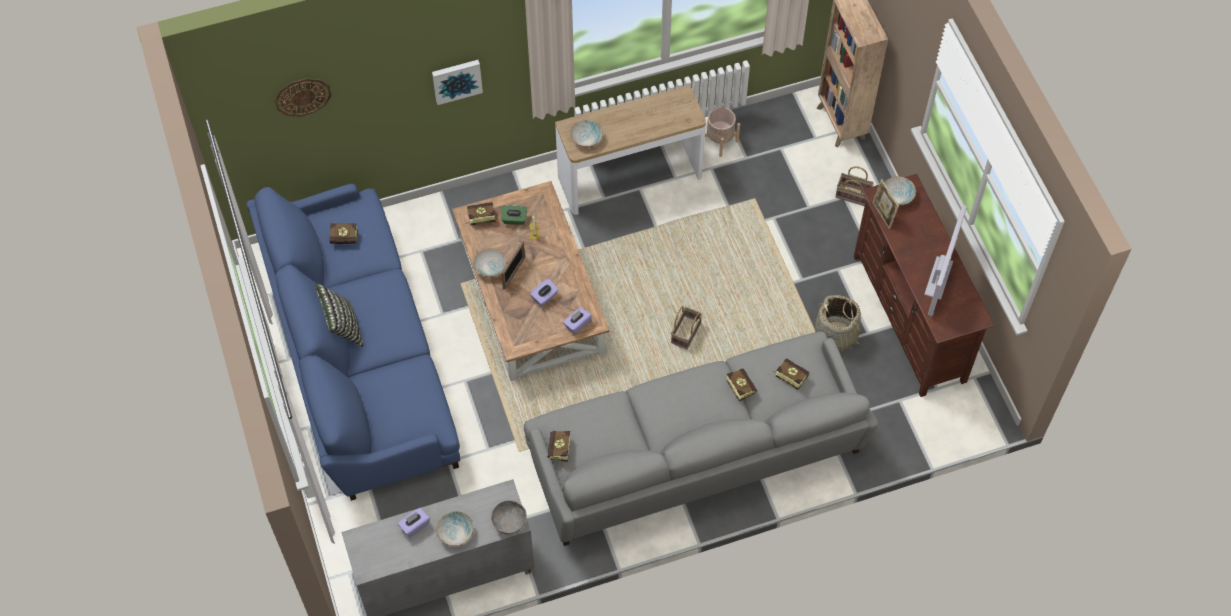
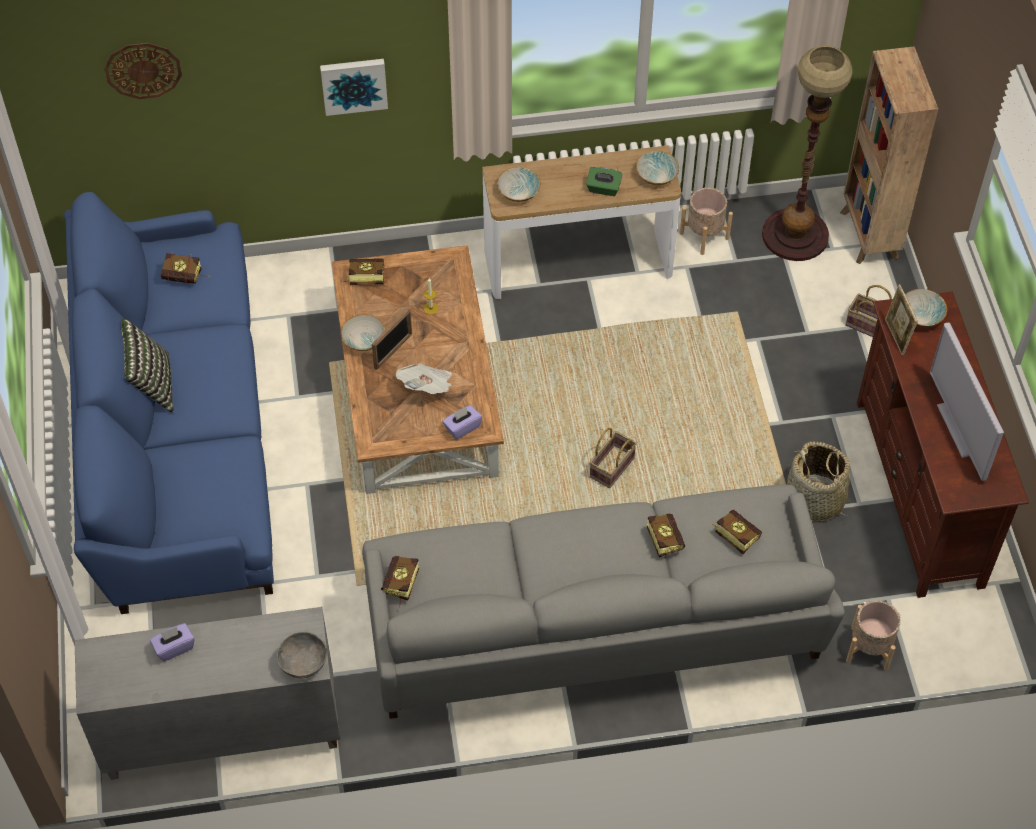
camera: 10 degrees right, 5 degrees down
(456, 533) = (228, 666): bowl -> bowl (657, 176)
(514, 219) = (409, 286): green tissue box -> green tissue box (603, 189)
(544, 297) = (427, 387): purple tissue box -> newspaper
(786, 131) = (795, 235): none -> floor lamp
(893, 439) = (870, 648): none -> beige planter
(938, 277) = (960, 428): television -> television turned 135 degrees clockwise

